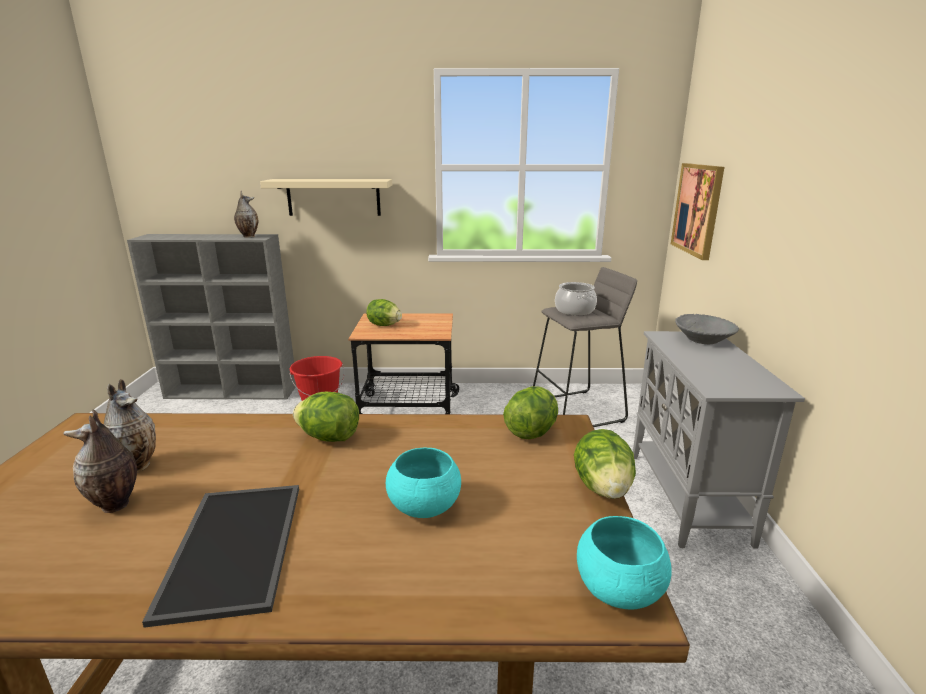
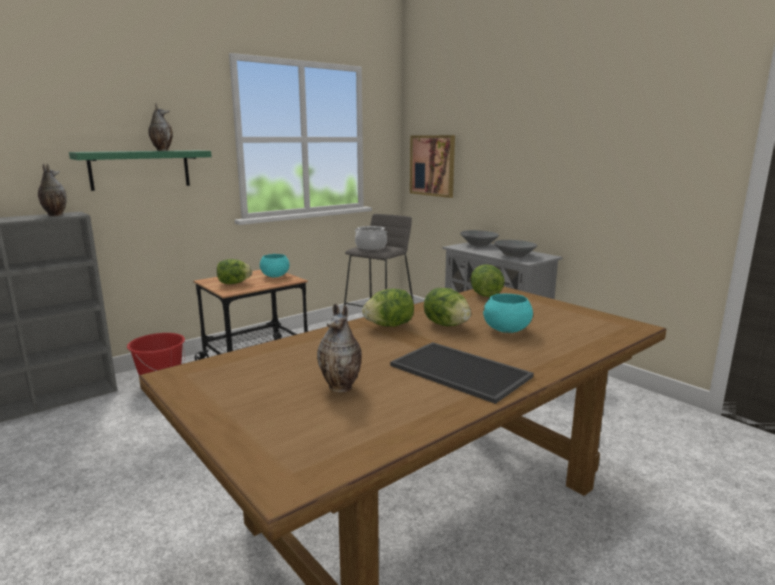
camera: 40 degrees left, 5 degrees down
(138, 465) = (299, 372): vase -> vase (162, 150)
(333, 197) = (140, 169): beige shelf -> green shelf
(603, 488) = (557, 303): lettuce -> lettuce (446, 325)
(617, 589) = (623, 324): turquoise bowl -> turquoise bowl (274, 276)
(718, 373) = (514, 255): none -> grey bowl

